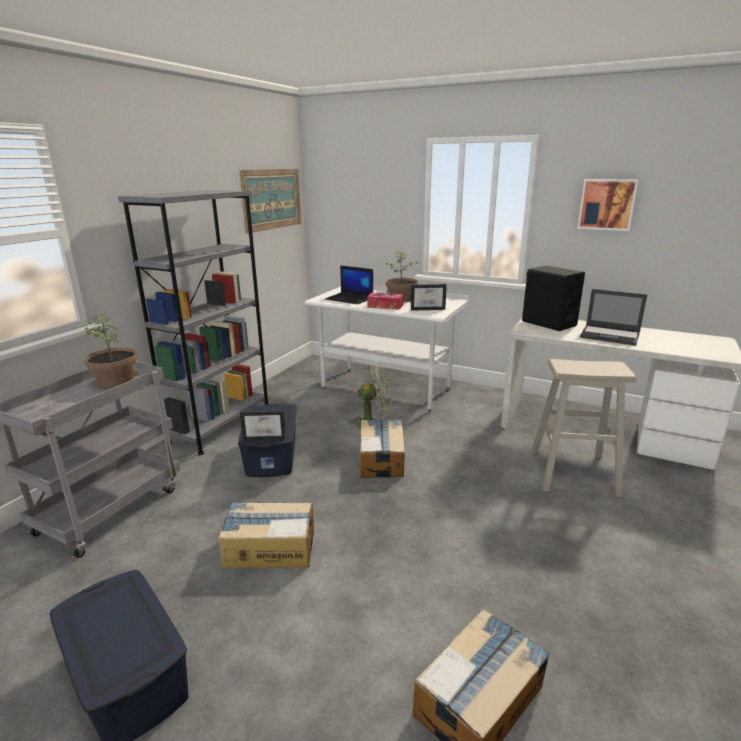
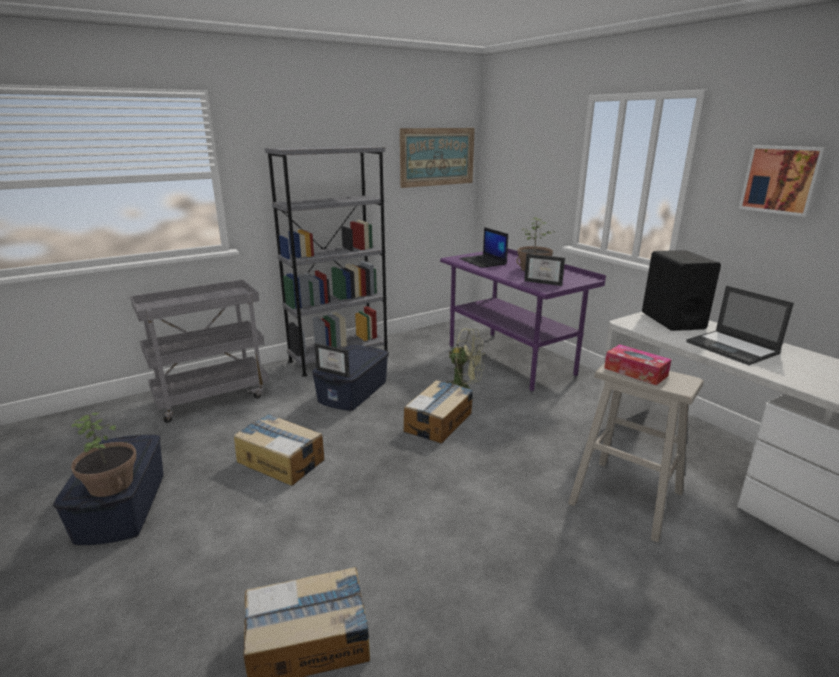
camera: 30 degrees right, 0 degrees up
(116, 380) = (227, 295): potted plant -> potted plant (111, 484)
(385, 306) = (506, 273): tissue box -> tissue box (635, 372)
(386, 389) = (510, 362): white desk -> purple desk

